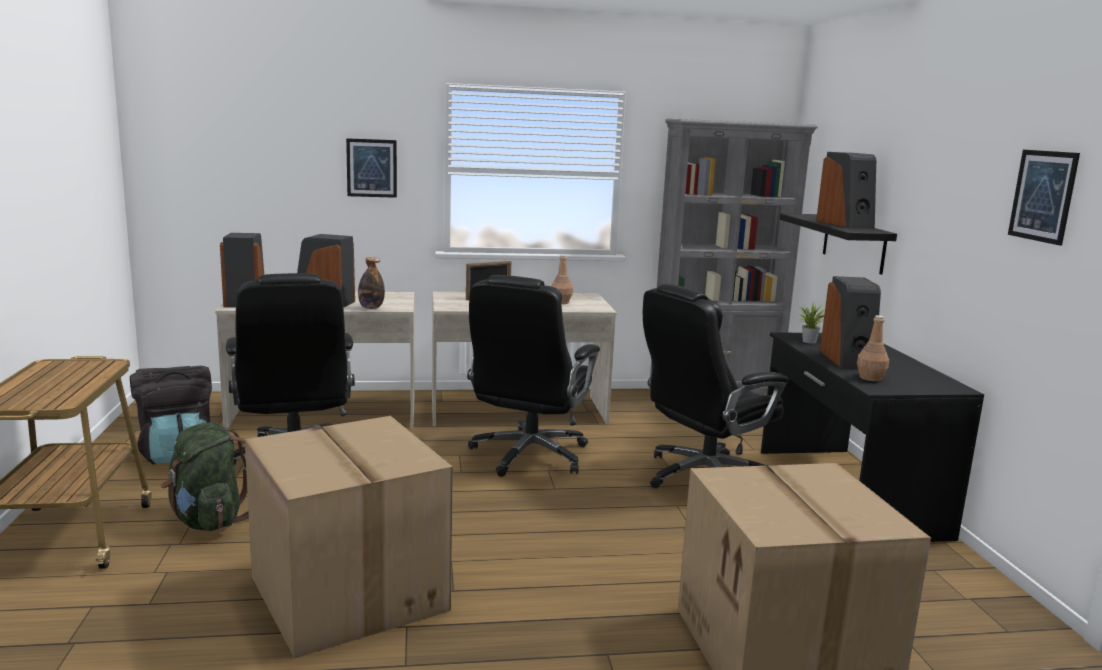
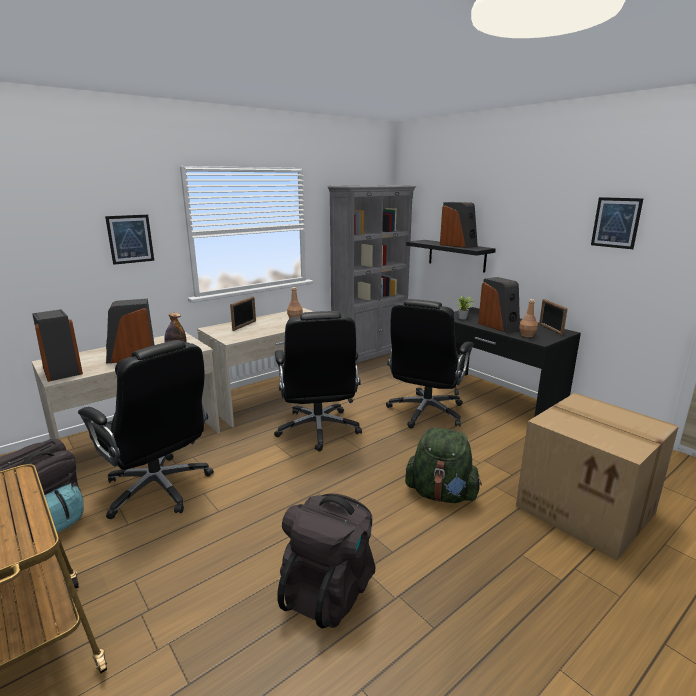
camera: 30 degrees left, 5 degrees up
(209, 520) = (150, 574): green backpack -> green backpack (441, 494)
(345, 593) = (329, 589): cardboard box -> black backpack
(933, 380) = (550, 329): none -> picture frame

